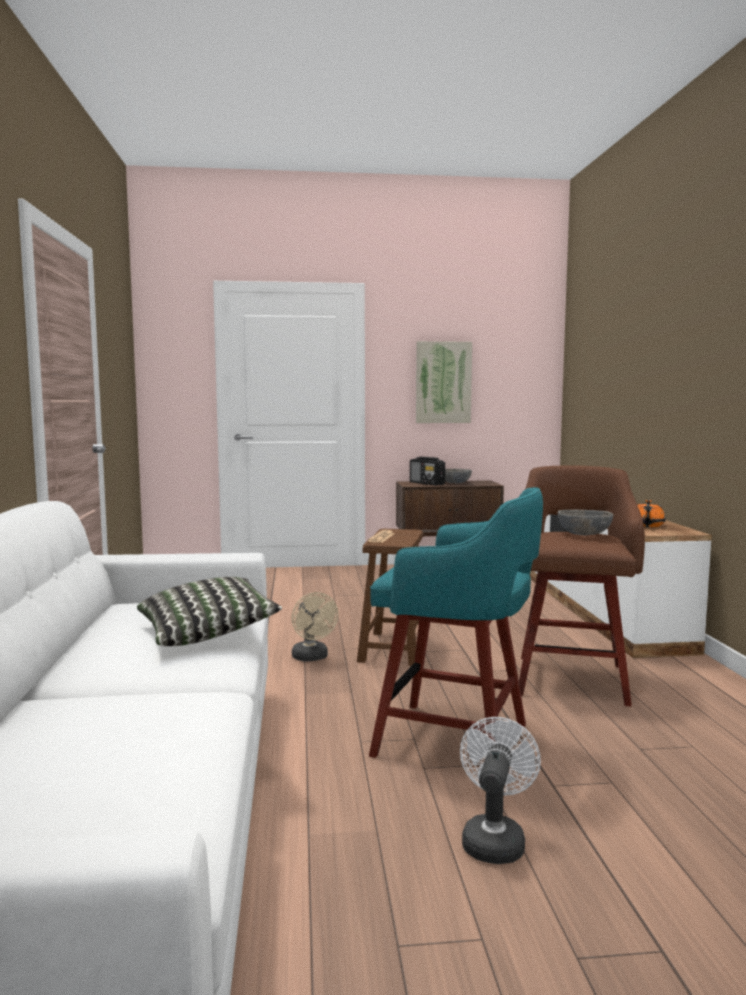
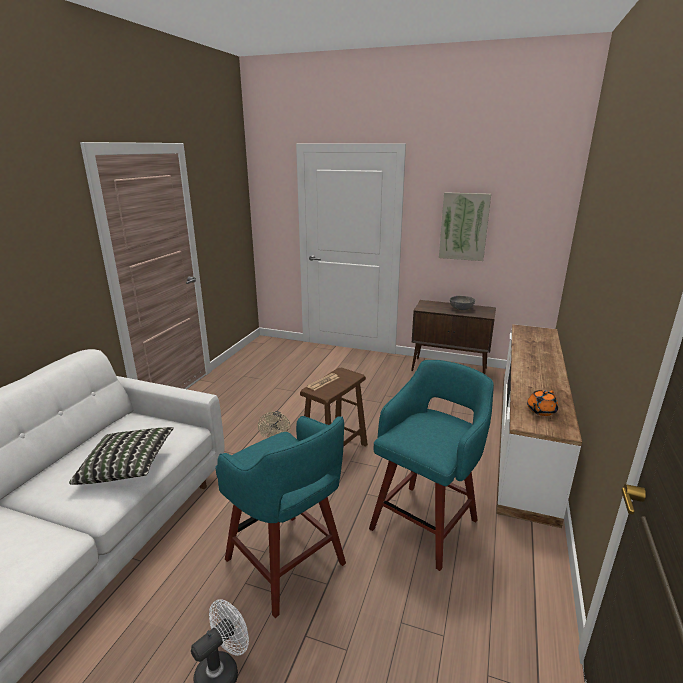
camera: 25 degrees right, 15 degrees up
(427, 483) = (438, 307): radio -> none
(572, 678) = (426, 522): brown stool -> turquoise stool
(584, 534) = (439, 429): grey bowl -> none

